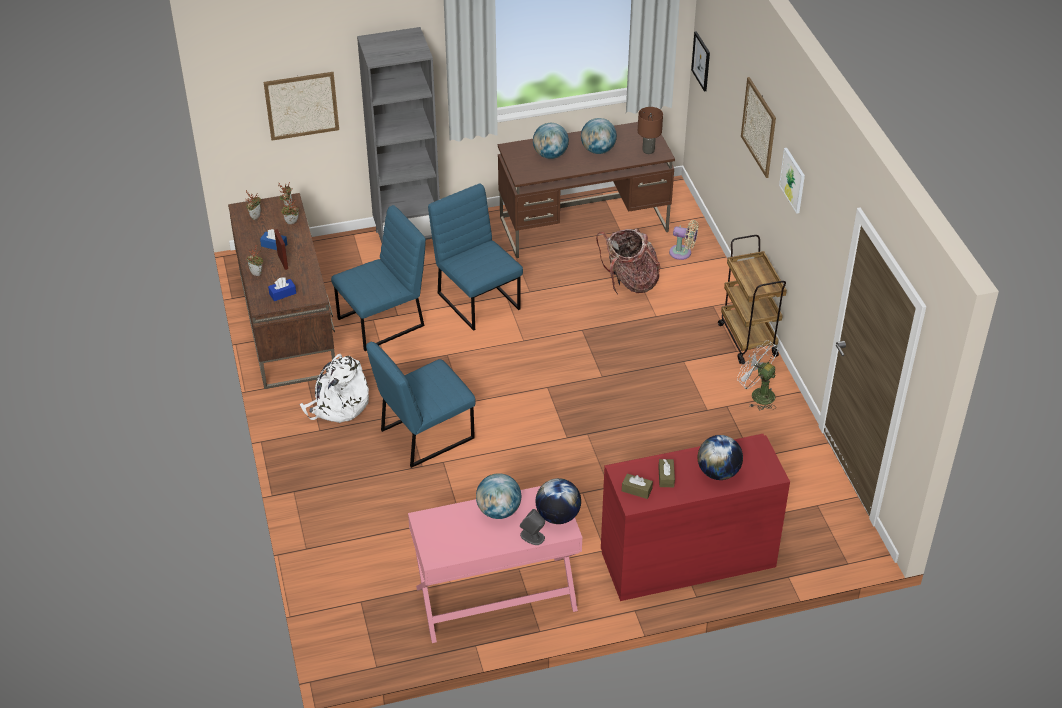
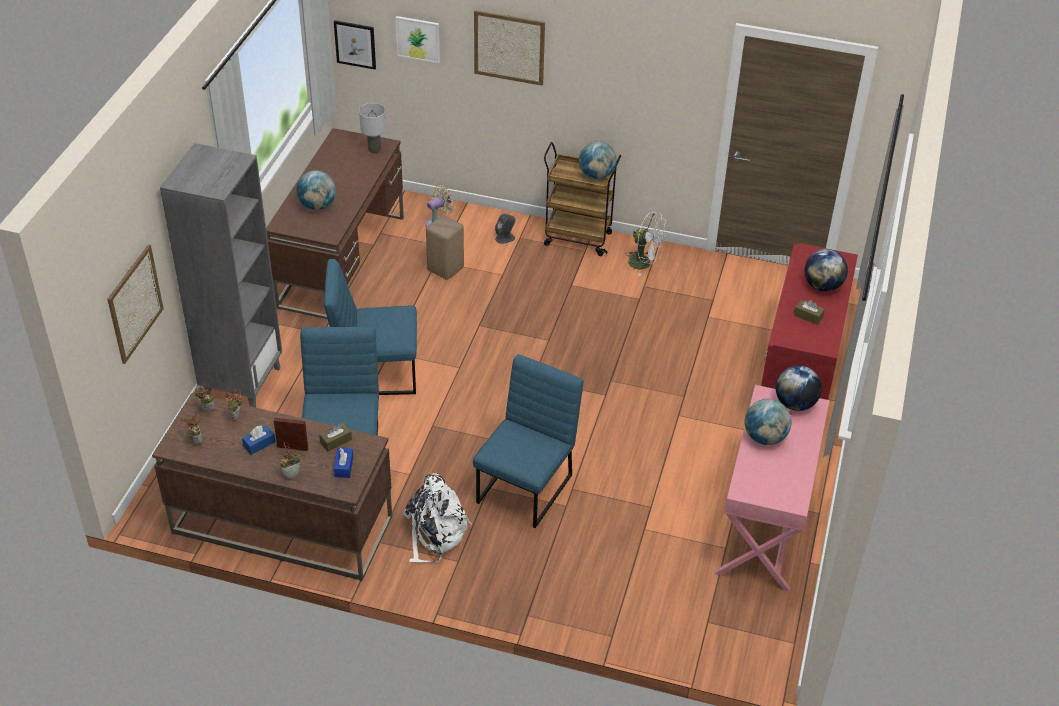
camera: 60 degrees left, 0 degrees up
(424, 435) = (527, 487): blue chair -> blue chair turned 150 degrees counterclockwise
(532, 536) = (810, 429): grey speaker -> grey speaker (505, 238)
(598, 150) = (342, 176): globe -> globe (596, 175)
(630, 282) = (445, 269): backpack -> beige stool
(636, 490) = (812, 339): brown tissue box -> brown tissue box (336, 441)
(649, 151) = (375, 149): brown table lamp -> white table lamp
(757, 394) = (645, 263): white fan -> white fan turned 135 degrees counterclockwise
(793, 180) = (597, 62): picture -> picture (418, 39)

